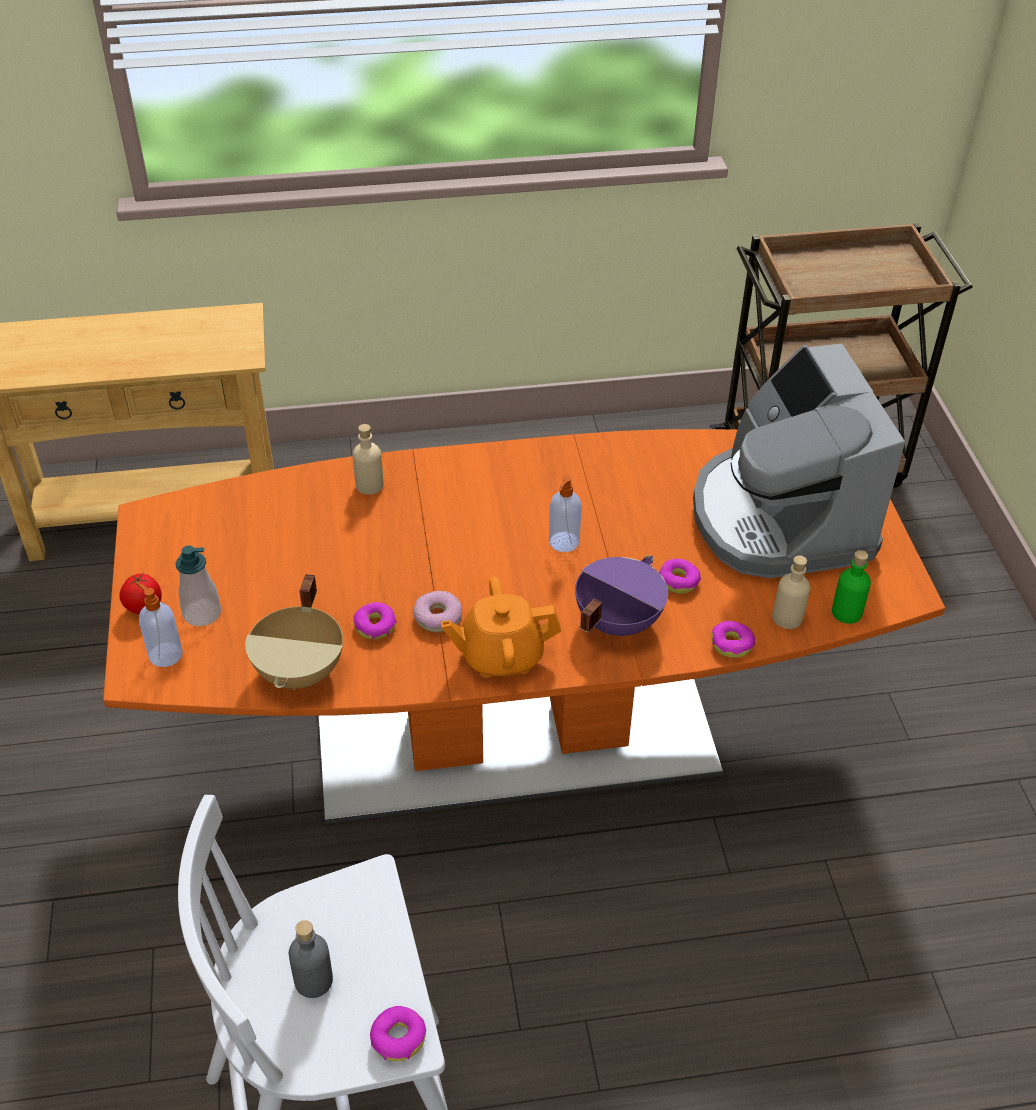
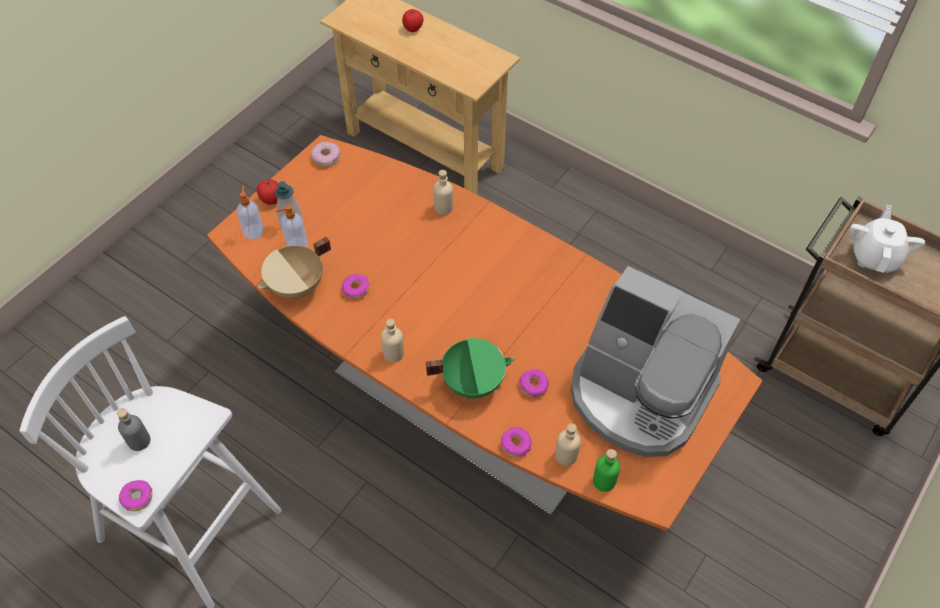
camera: 45 degrees right, 10 degrees up
(94, 339) = (413, 29): none -> tomato
(438, 617) = (389, 308): donut -> donut (326, 157)
(501, 656) = (393, 353): orange teapot -> beige bottle
(563, 542) = (500, 315): soap dispenser -> soap dispenser (296, 244)
(616, 621) = (472, 381): purple cooking pot -> green cooking pot
(779, 519) = (639, 395): coffee machine -> coffee machine turned 90 degrees counterclockwise
(820, 279) = (875, 257): none -> white teapot

